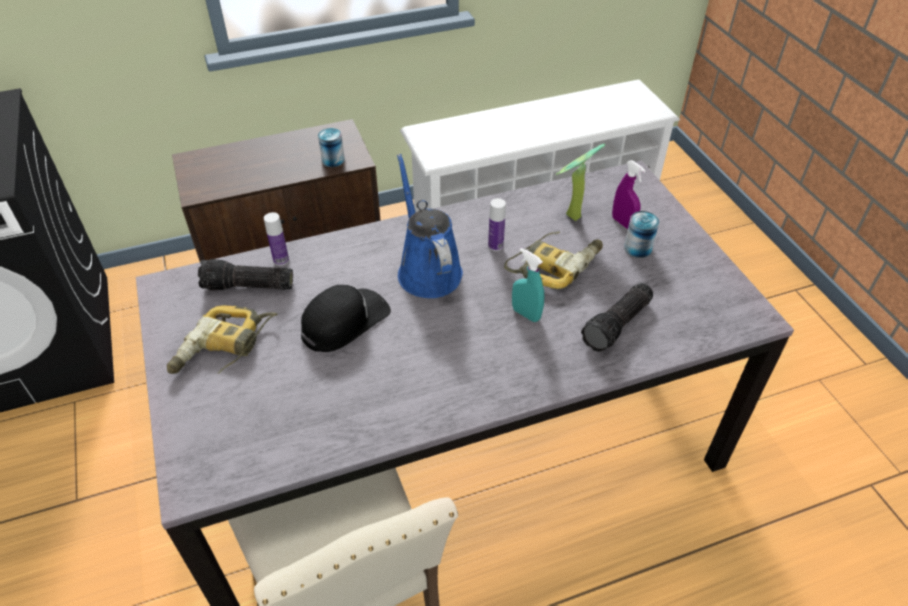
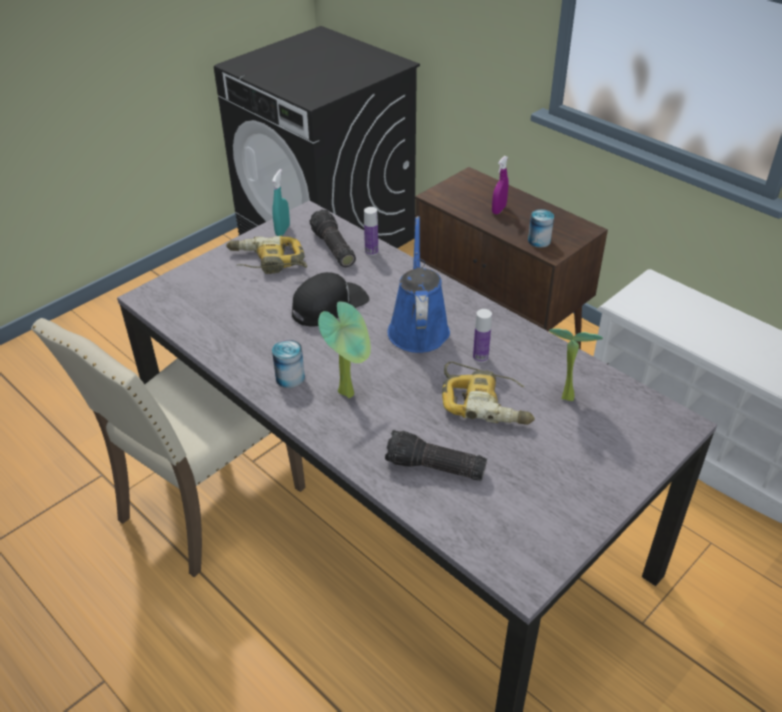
camera: 65 degrees right, 5 degrees down
(344, 321) = (329, 305): black cap -> black cap turned 60 degrees counterclockwise
(427, 270) = (418, 327): blue watering can -> blue watering can turned 45 degrees counterclockwise
(489, 348) = (350, 392): none -> potted plant
(526, 314) = (406, 402): turquoise spray bottle -> turquoise spray bottle (282, 230)
(623, 223) = (590, 435): purple spray bottle -> purple spray bottle (498, 210)
(637, 248) = (559, 456): can -> can (290, 378)

